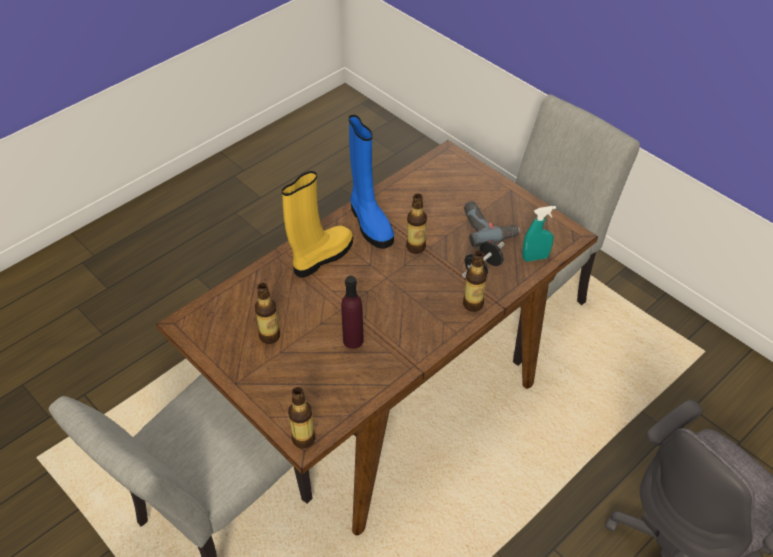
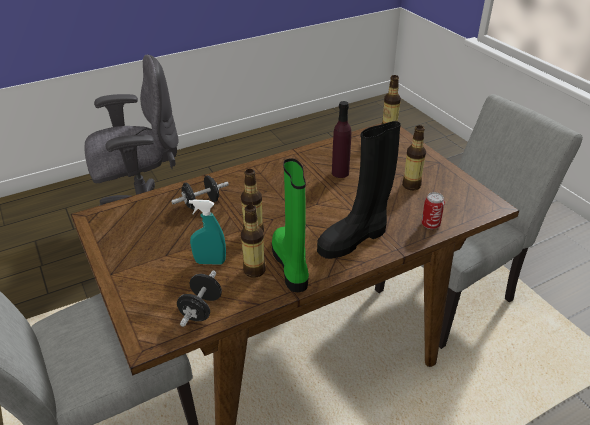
camera: 165 degrees left, 10 degrees down
(250, 286) = (430, 225): none -> can
(321, 257) = (354, 239): yellow boot -> black boot
(369, 223) = (292, 265): blue boot -> green boot
(424, 178) = (201, 309): none -> black dumbbell
(473, 304) = (228, 180): bottle -> bottle (254, 270)
(487, 226) = (168, 239): power drill -> none
(535, 257) = (146, 204): turquoise spray bottle -> turquoise spray bottle (210, 262)

